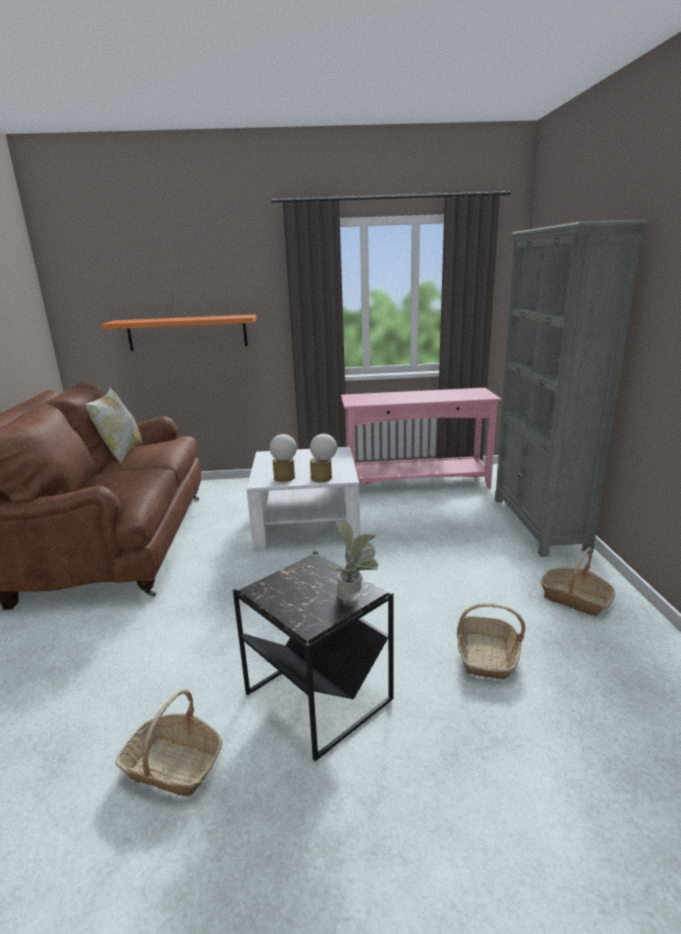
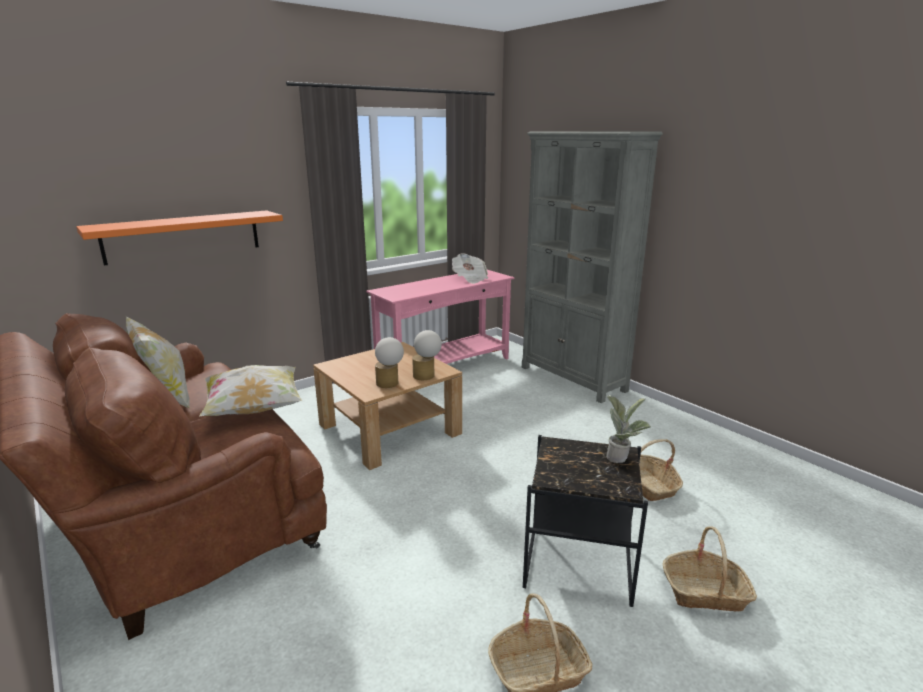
camera: 35 degrees left, 0 degrees up
(151, 473) = (254, 410): none -> pillow
(307, 524) = (389, 429): white coffee table -> brown coffee table
(451, 395) = (470, 279): none -> newspaper
(575, 599) = (653, 426): basket -> basket (705, 592)

